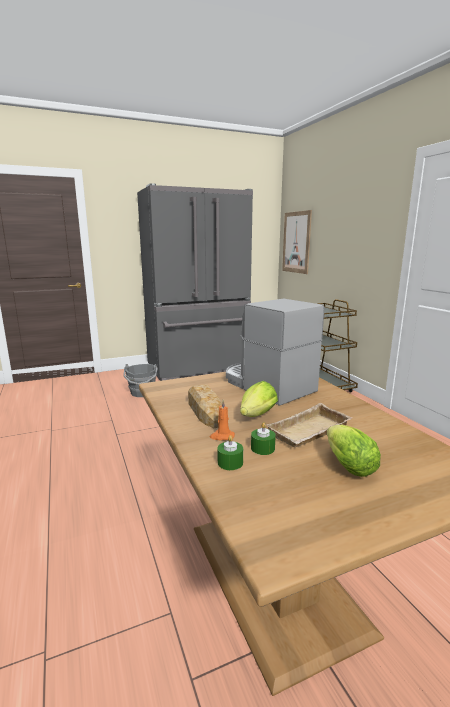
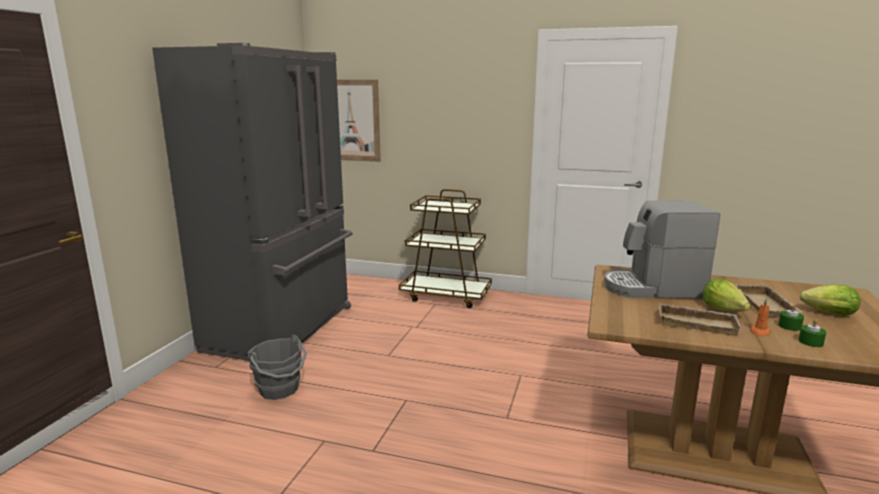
camera: 50 degrees left, 0 degrees up
(205, 410) = (697, 323): bread -> beige tray

